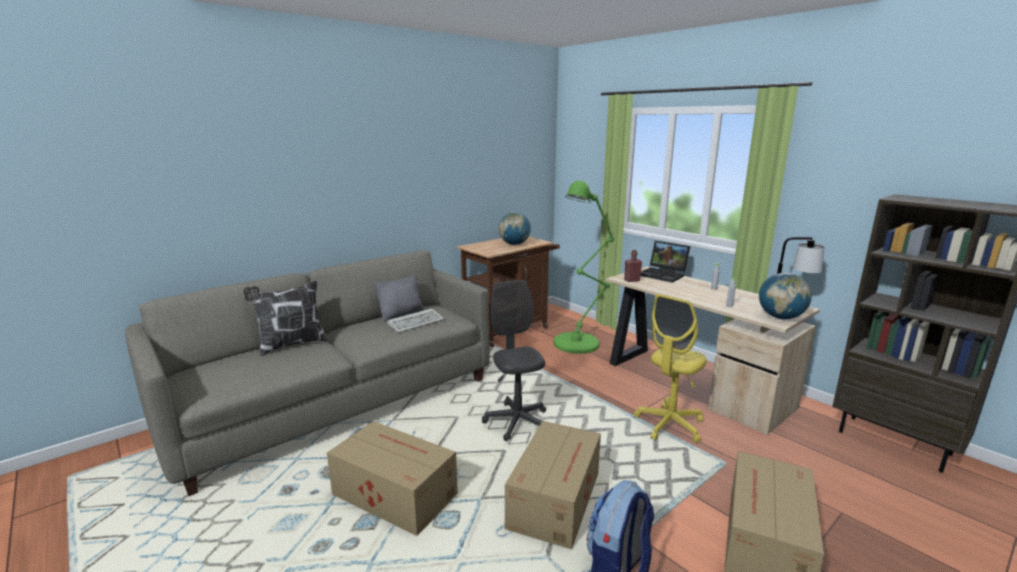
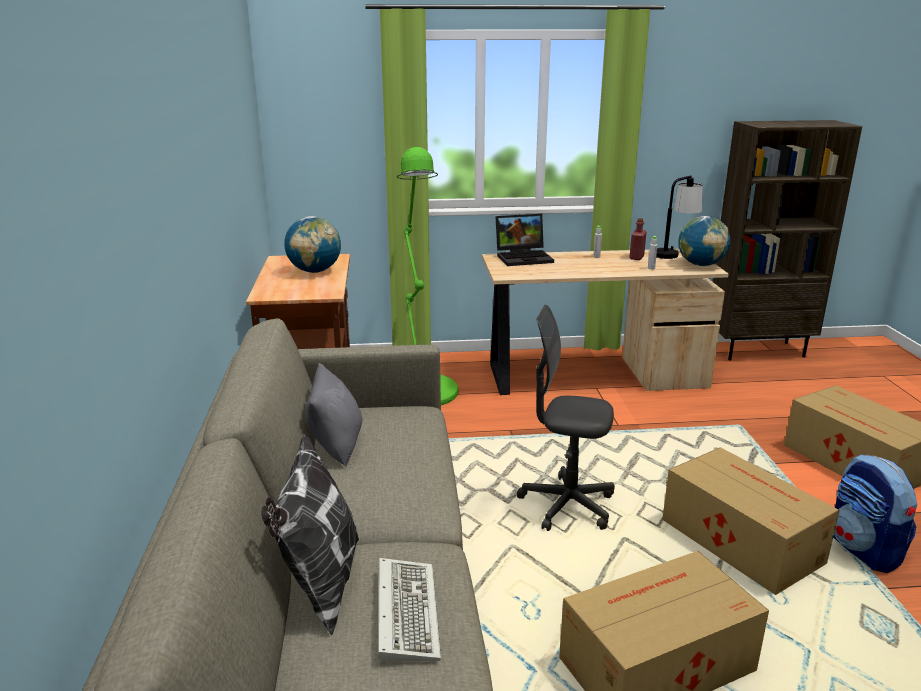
camera: 55 degrees left, 5 degrees up
(416, 322) = (389, 441): keyboard -> keyboard (405, 610)
(632, 280) = (521, 273): red bottle -> red bottle (636, 257)
(669, 425) = (657, 421): yellow office chair -> none

